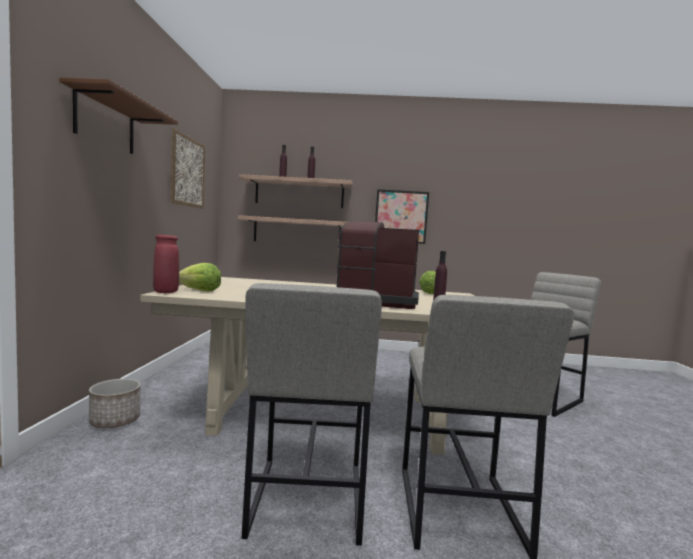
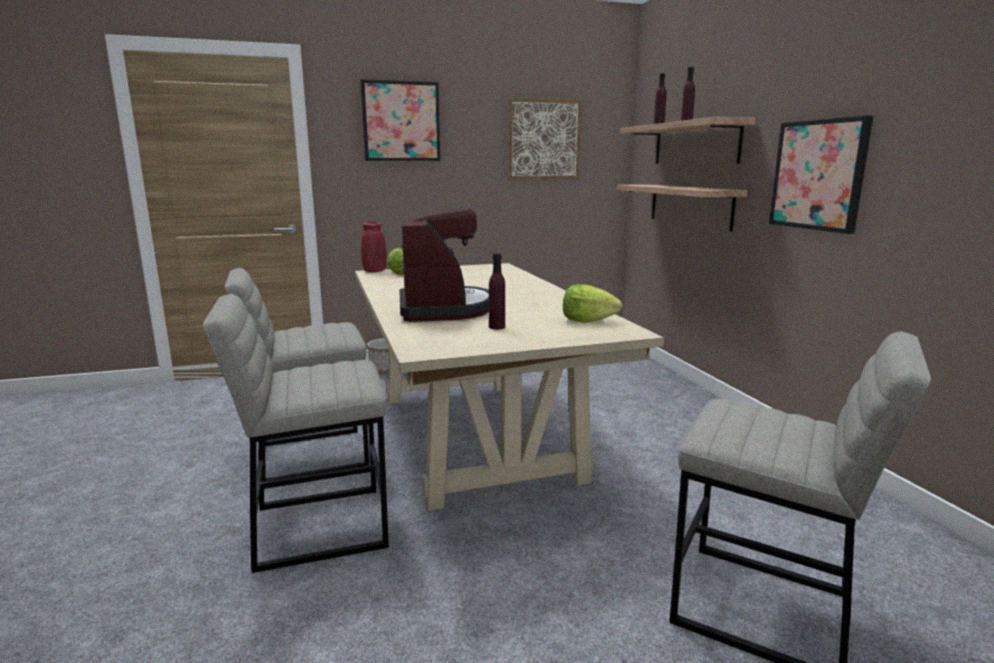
camera: 70 degrees right, 10 degrees up
(105, 123) = (401, 121): brown shelf -> picture

